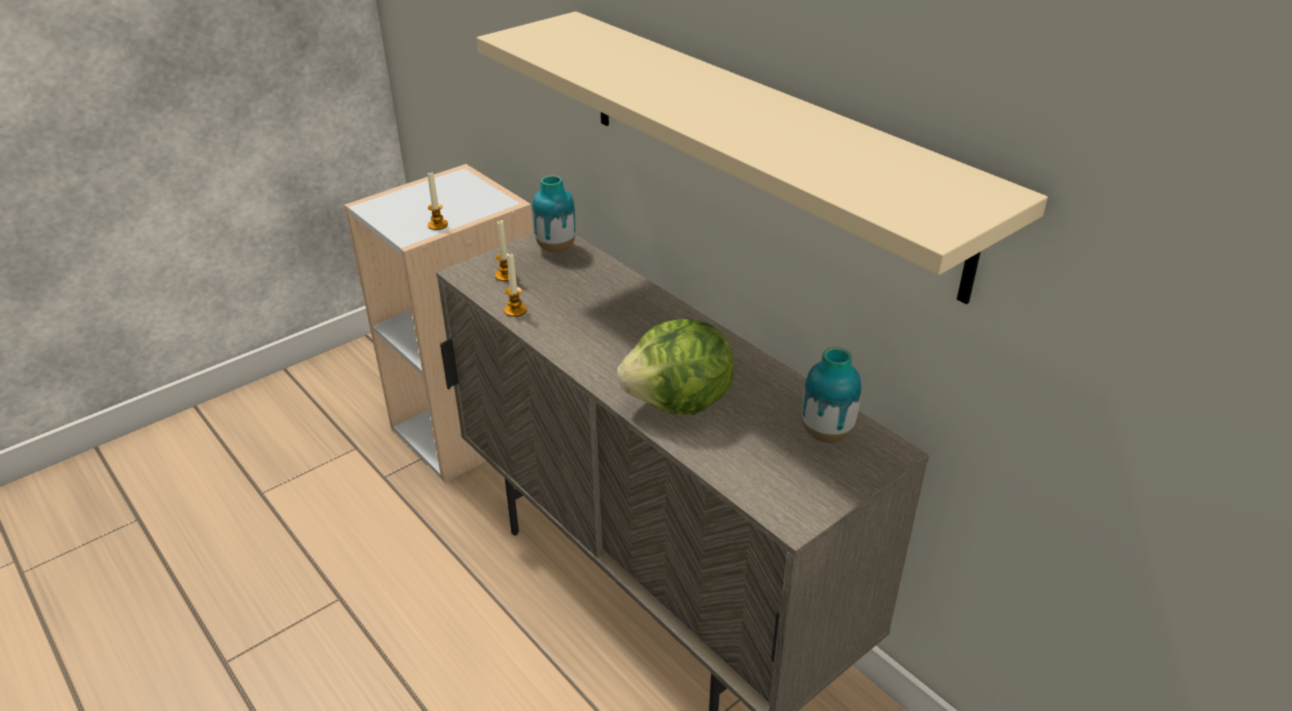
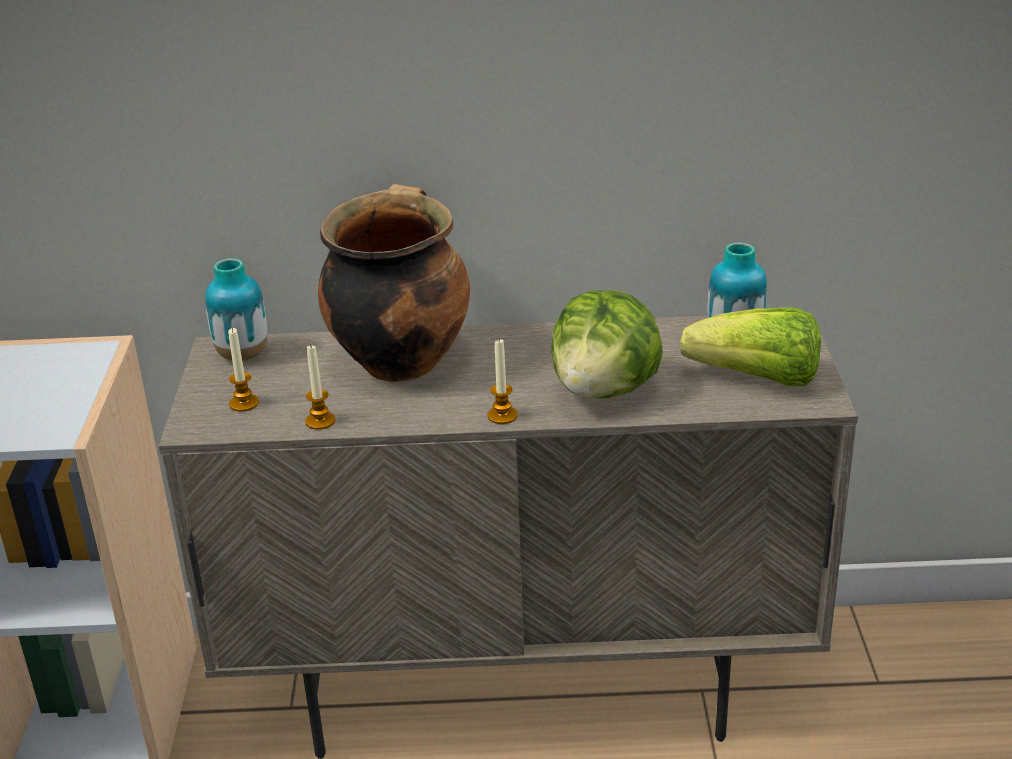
camera: 50 degrees left, 5 degrees down
(438, 225) = (69, 406): candle -> candle (502, 416)
(616, 303) = (400, 360): none -> cooking pot
(761, 144) = (538, 93): beige shelf -> none
(783, 471) = (757, 379): none -> lettuce

